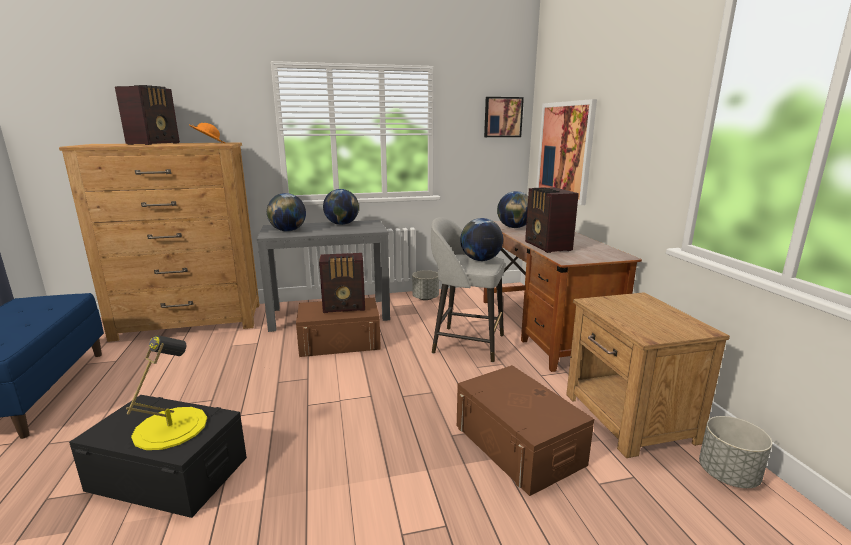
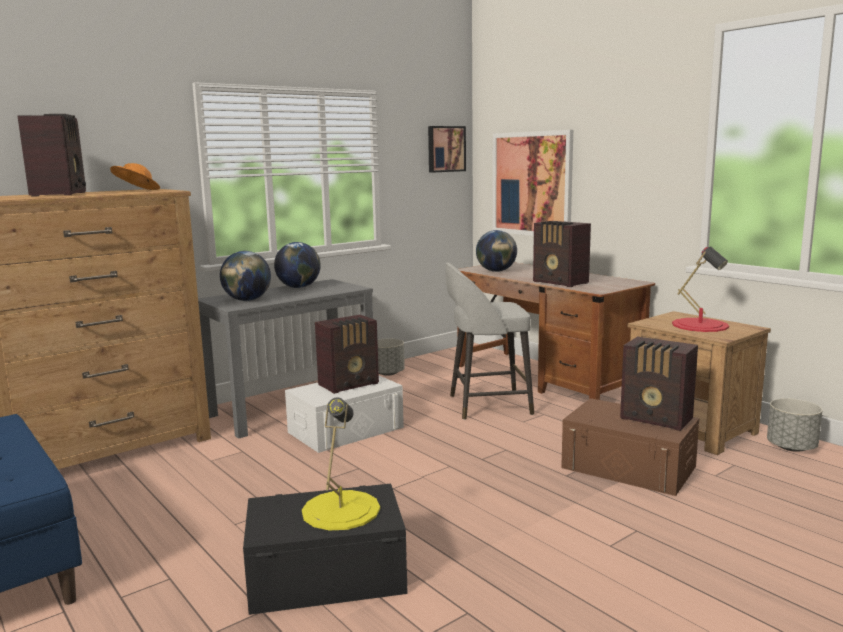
camera: 25 degrees left, 5 degrees down
(340, 341) = (346, 430): brown storage box -> white storage box
(480, 260) = (500, 305): globe -> none
(546, 408) = (657, 419): none -> radio
(647, 315) = (700, 325): none -> red table lamp

